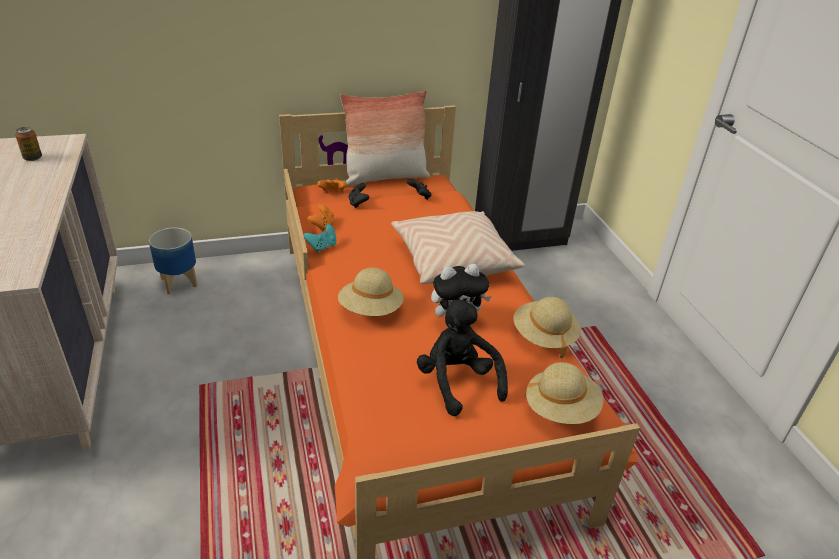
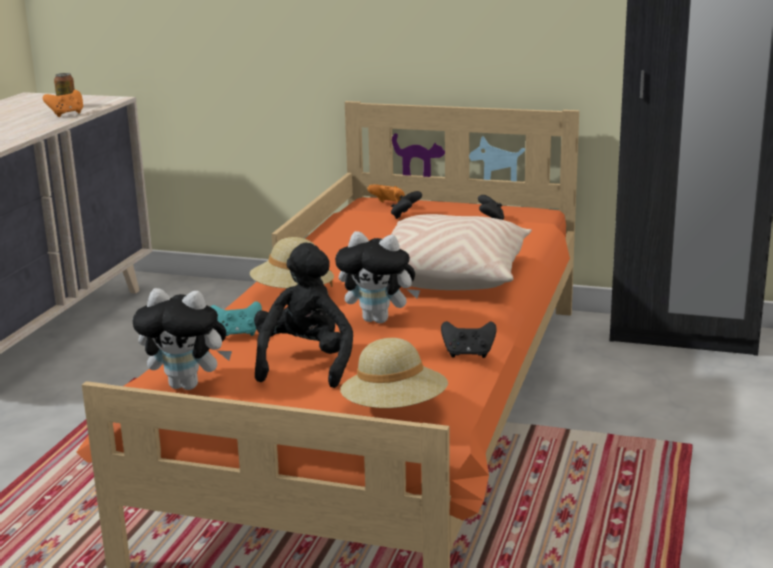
camera: 35 degrees right, 15 degrees down
(179, 282) = (206, 296): planter -> none
(322, 226) = (337, 227): orange game controller -> orange game controller (66, 114)
(322, 247) = (312, 242): turquoise game controller -> turquoise game controller (237, 334)
(385, 177) = (474, 201): pillow -> none
(403, 437) = (188, 385): none -> plush toy
(544, 336) = (468, 354): beige hat -> black game controller

